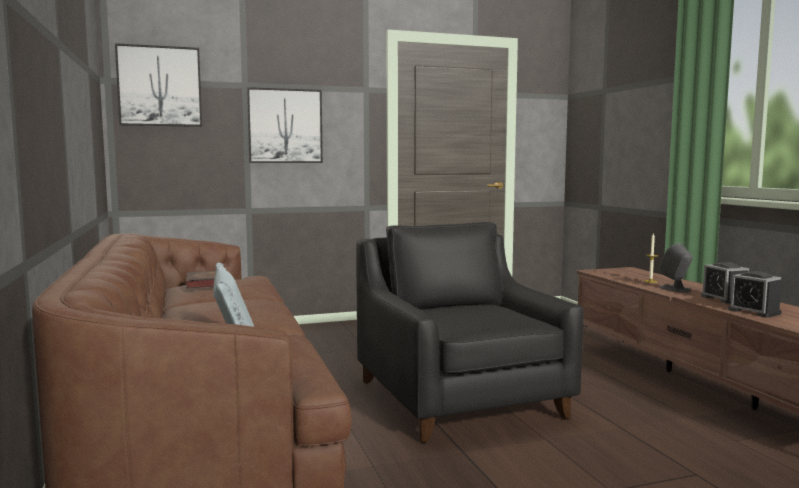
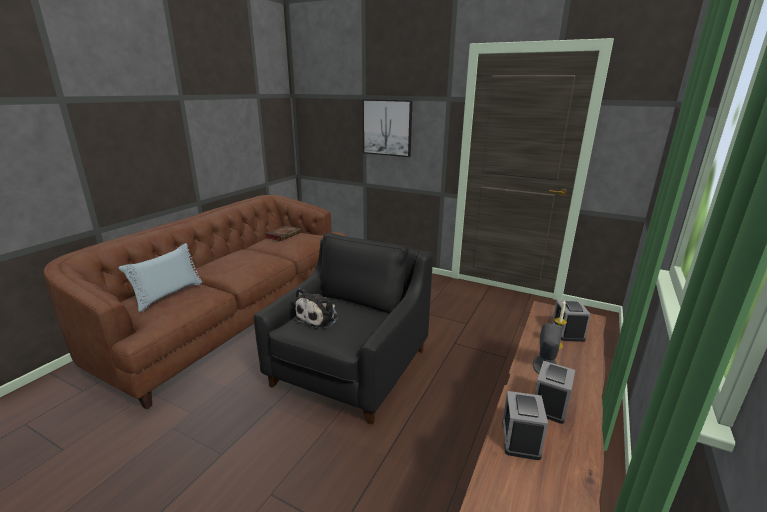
camera: 45 degrees right, 15 degrees up
(159, 86) = (317, 99): picture -> none
(460, 317) = (319, 318): none -> plush toy
(638, 276) = (567, 332): none -> alarm clock

